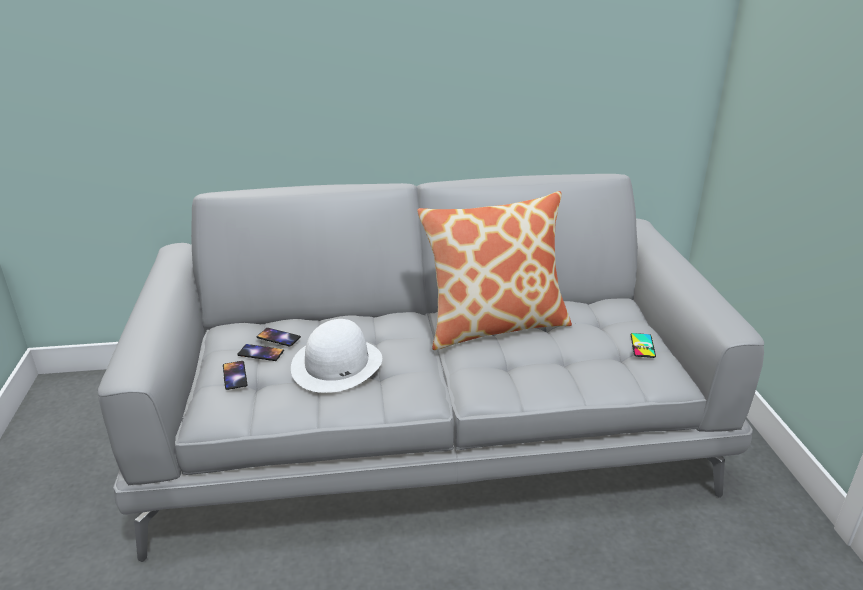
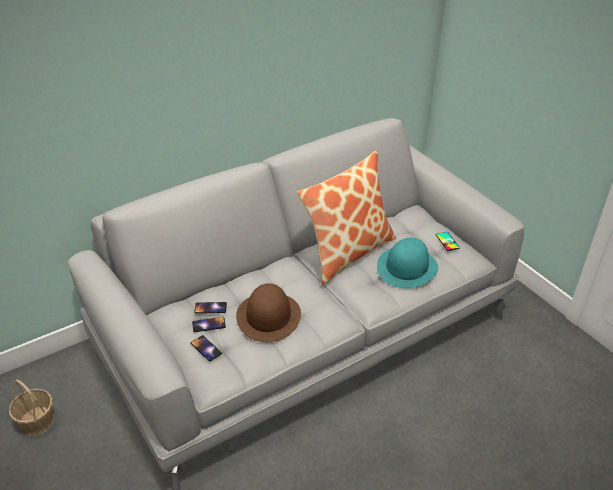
camera: 25 degrees left, 10 degrees up
(76, 426) = (37, 421): none -> basket
(337, 364) = (268, 316): white hat -> brown hat
(562, 360) = (407, 267): none -> turquoise hat

